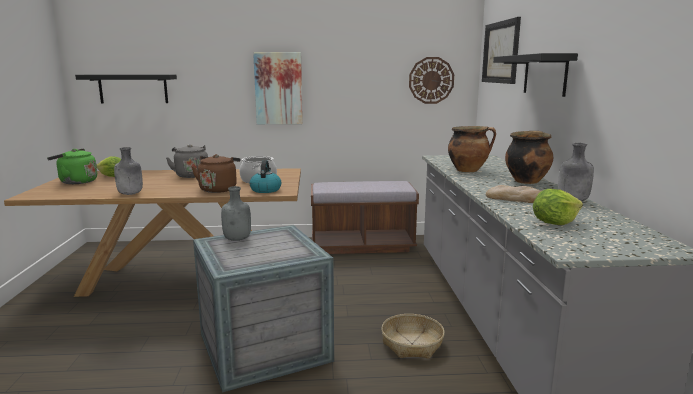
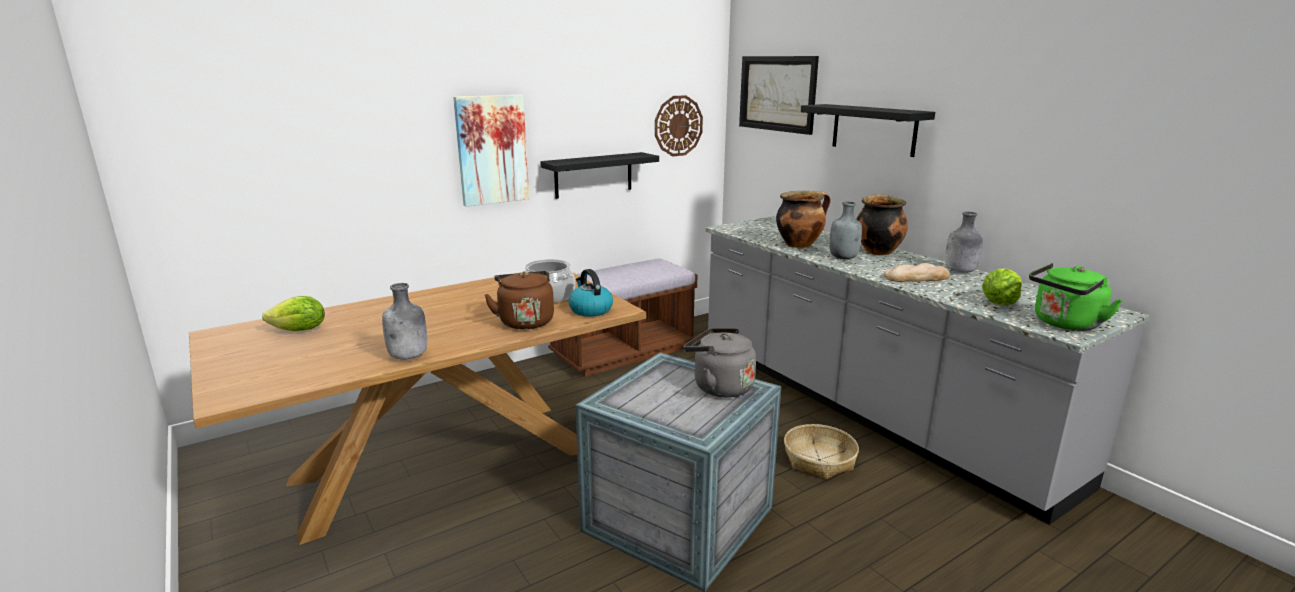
camera: 30 degrees left, 5 degrees up
(76, 182) = (253, 353): green kettle -> green kettle (1064, 324)
(133, 89) = (250, 168): black shelf -> black shelf (593, 175)
(191, 175) = (429, 304): grey kettle -> grey kettle (719, 387)
(238, 239) = (634, 389): grey bottle -> grey bottle (844, 258)

